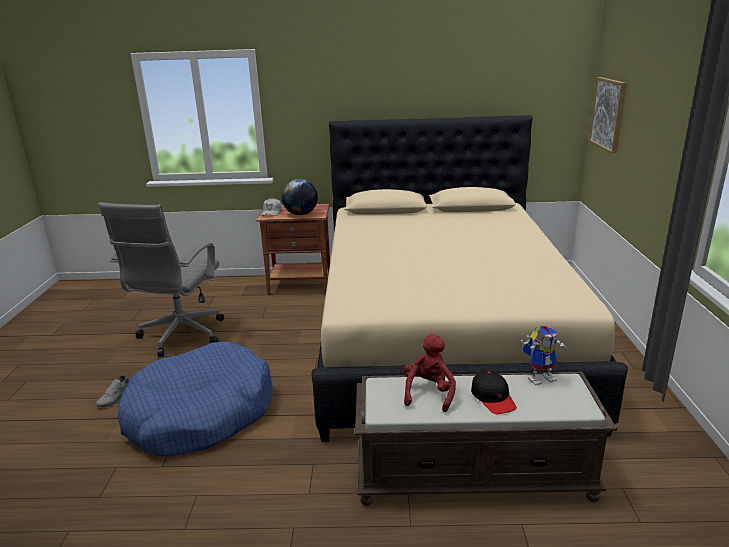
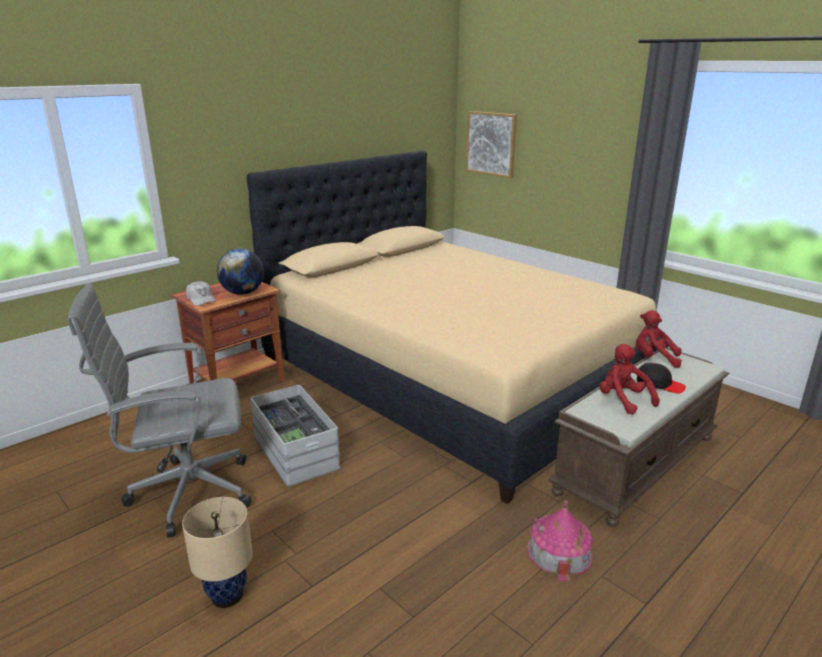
camera: 45 degrees left, 0 degrees up
(116, 398) = (227, 595): grey shoe -> beige table lamp
(180, 337) = (185, 494): grey office chair -> grey office chair turned 105 degrees clockwise
(200, 414) = (360, 549): blue dog bed -> none
(262, 339) = (294, 451): none -> grey storage box
(295, 493) = (559, 552): none -> toy house
(541, 377) = (654, 359): toy robot -> red plush toy

